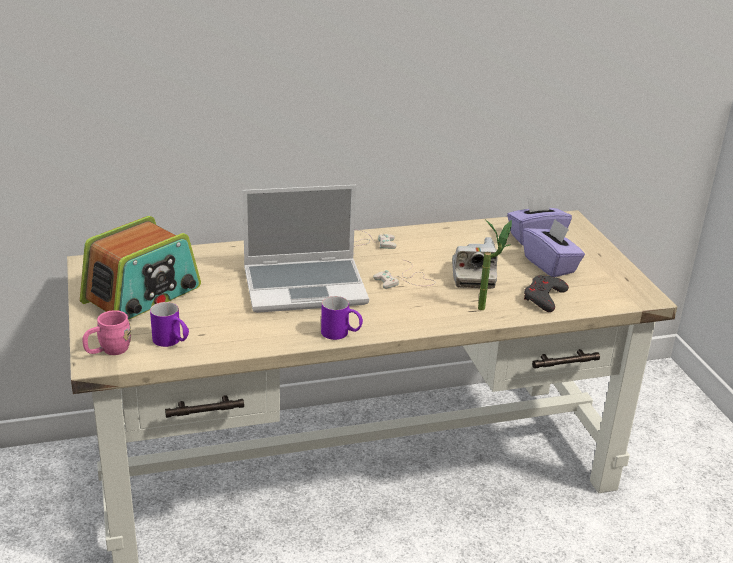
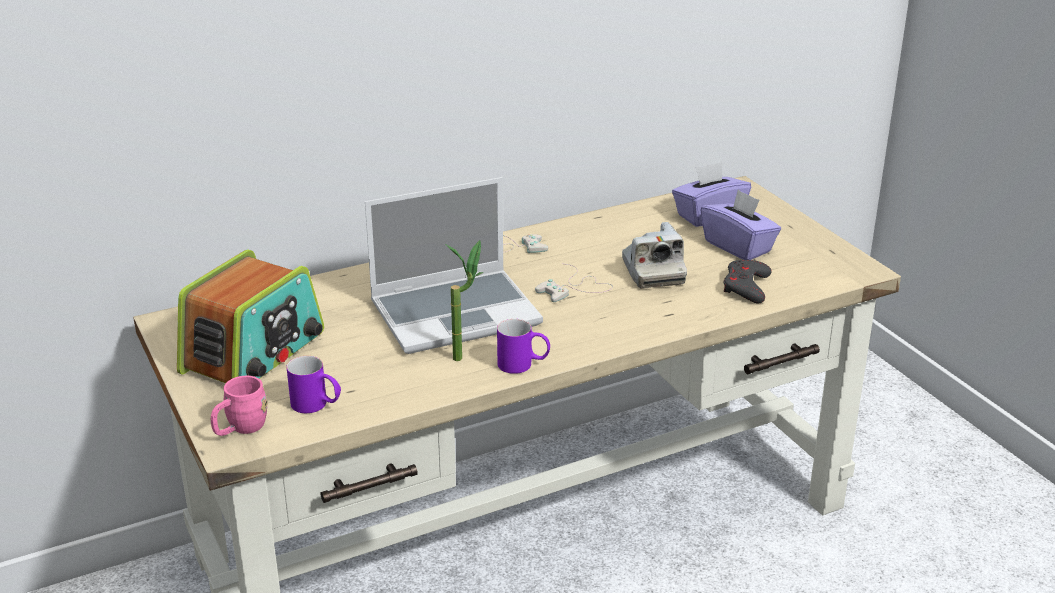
camera: 10 degrees left, 0 degrees up
(488, 307) = (686, 308): potted plant -> potted plant (466, 356)

